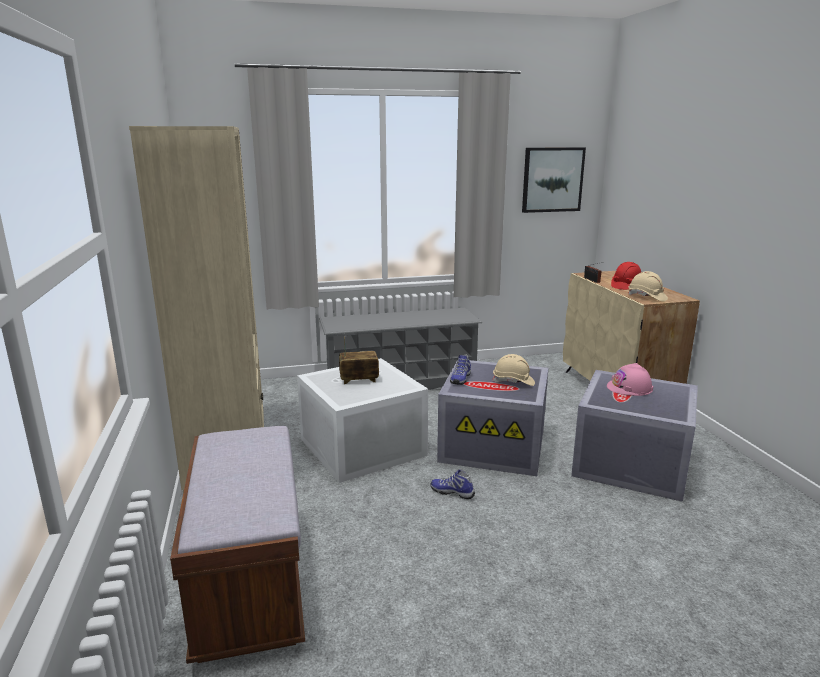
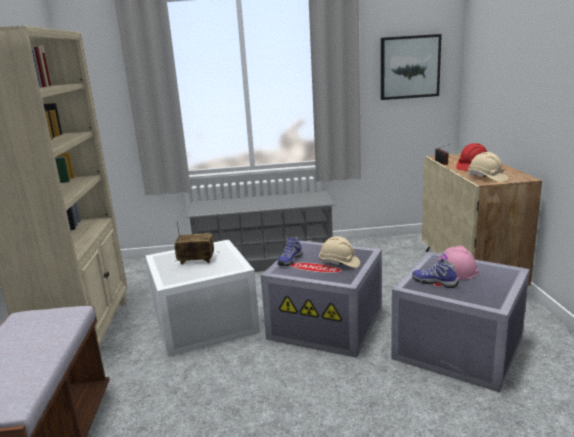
camera: 10 degrees right, 0 degrees up
(452, 492) = (267, 371): shoe -> shoe (435, 282)

